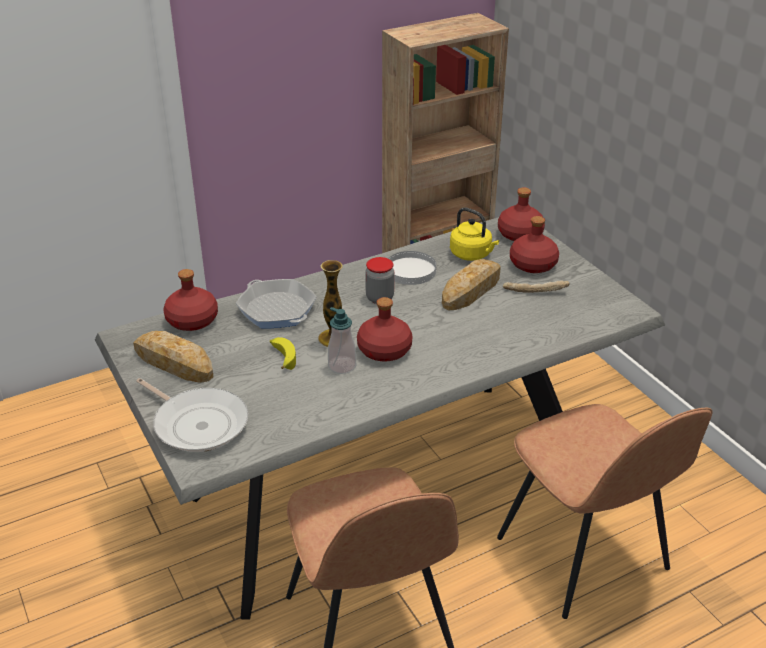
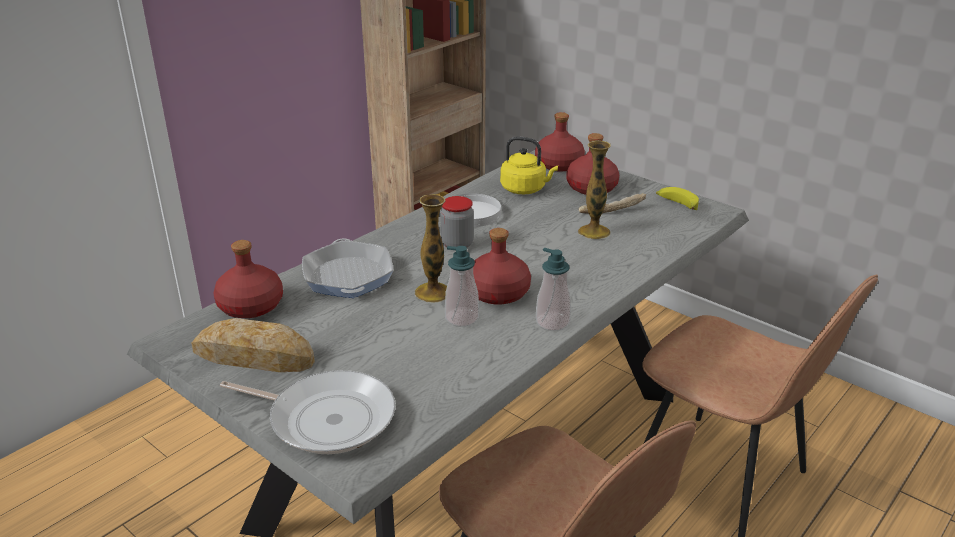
camera: 20 degrees left, 5 degrees down
(277, 310) = (348, 276): frying pan -> frying pan turned 135 degrees counterclockwise
(282, 357) = (386, 323): banana -> banana (676, 204)
(411, 386) = (552, 322): none -> soap dispenser
(472, 290) = (548, 220): bread -> none
(504, 309) = (594, 232): none -> vase

